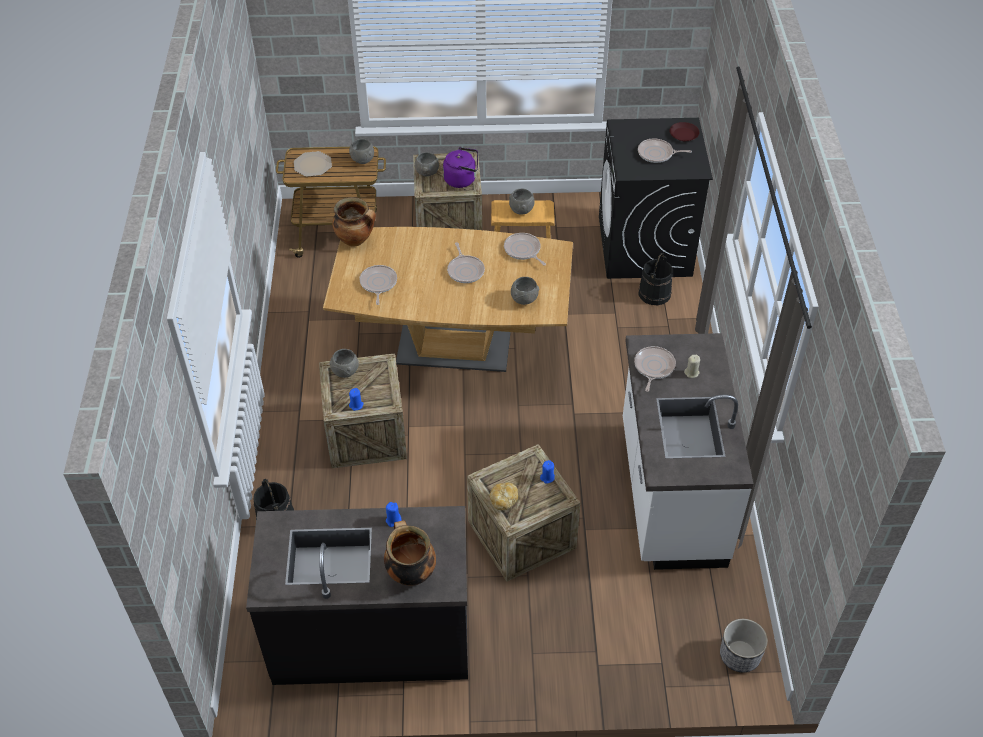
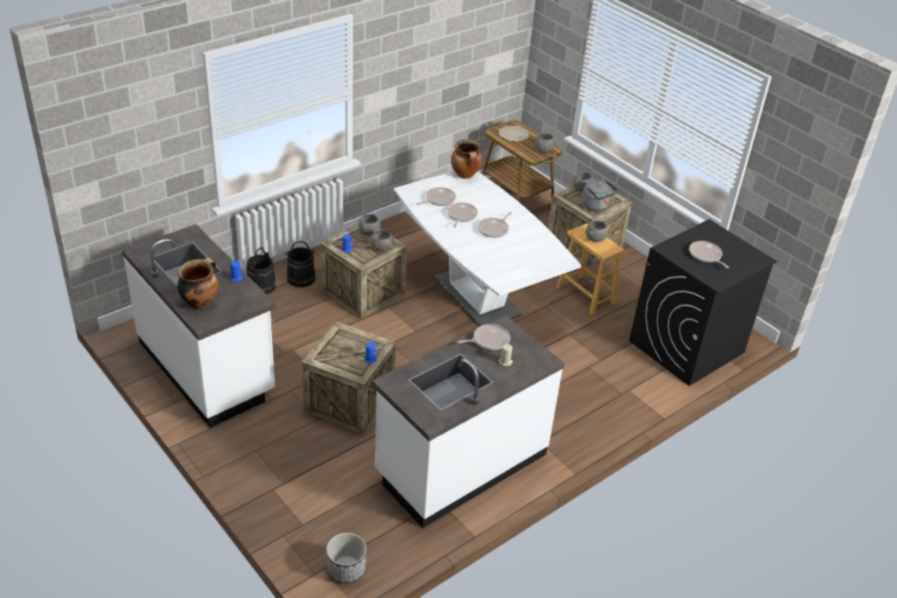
camera: 50 degrees right, 10 degrees down
(372, 636) = (207, 368): black counter -> white counter
(453, 348) = (476, 296): brown dining table -> white dining table
(462, 179) = (596, 206): purple kettle -> grey kettle
(504, 500) = (331, 346): bread -> none
(523, 250) = (544, 246): frying pan -> frying pan (461, 216)
(524, 300) = (498, 266): grey bowl -> grey bowl (381, 249)
(654, 293) = (645, 372): black bucket -> black bucket (301, 278)
(683, 134) = (746, 260): brown plate -> none

